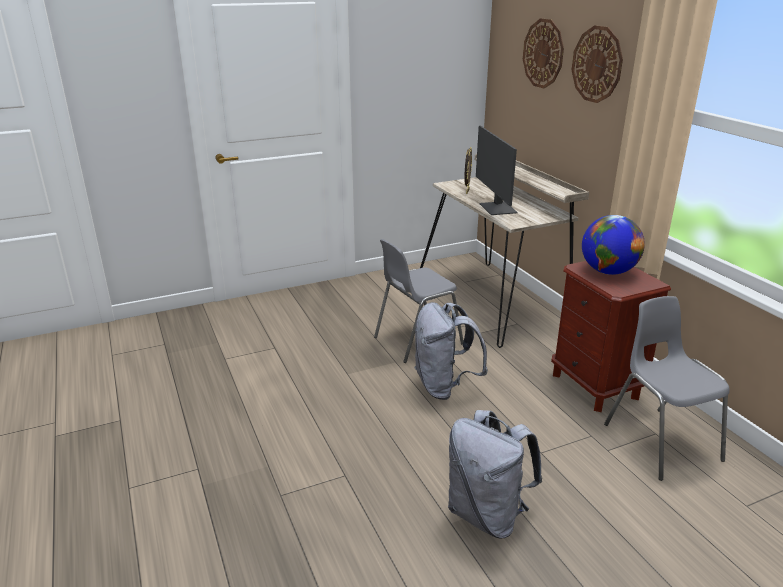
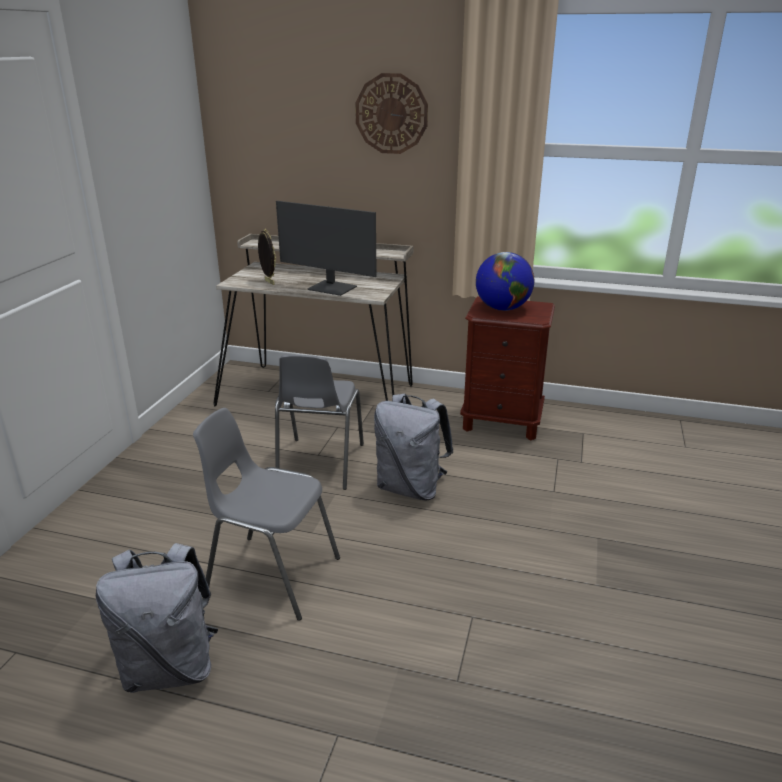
camera: 50 degrees left, 0 degrees up
(487, 514) = (603, 559): grey backpack -> grey backpack (170, 667)
(543, 53) = (304, 111): wall clock -> none
(660, 441) = (593, 436): grey chair -> grey chair (272, 574)

